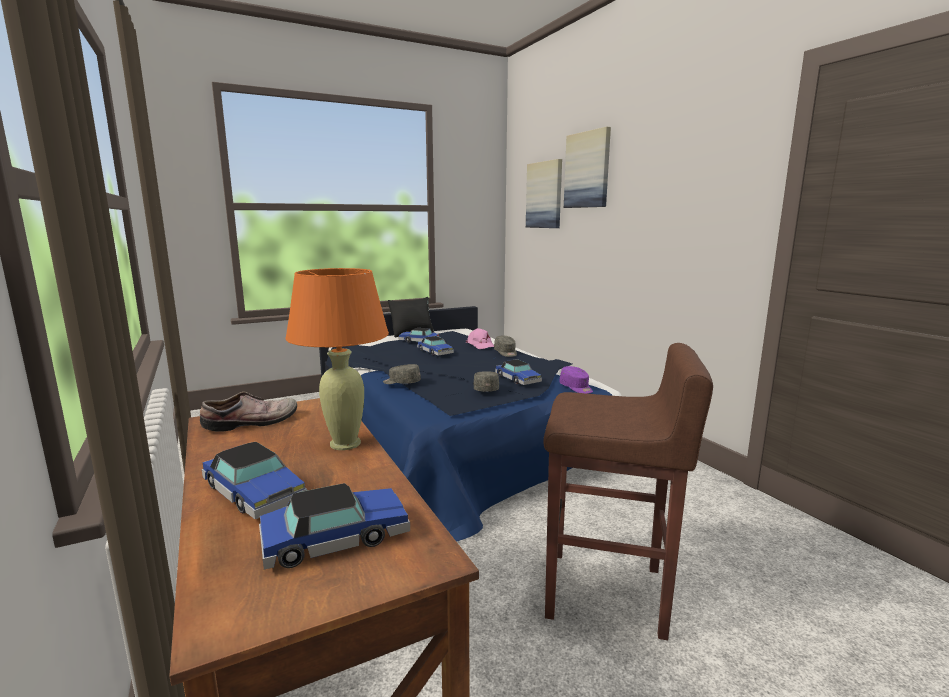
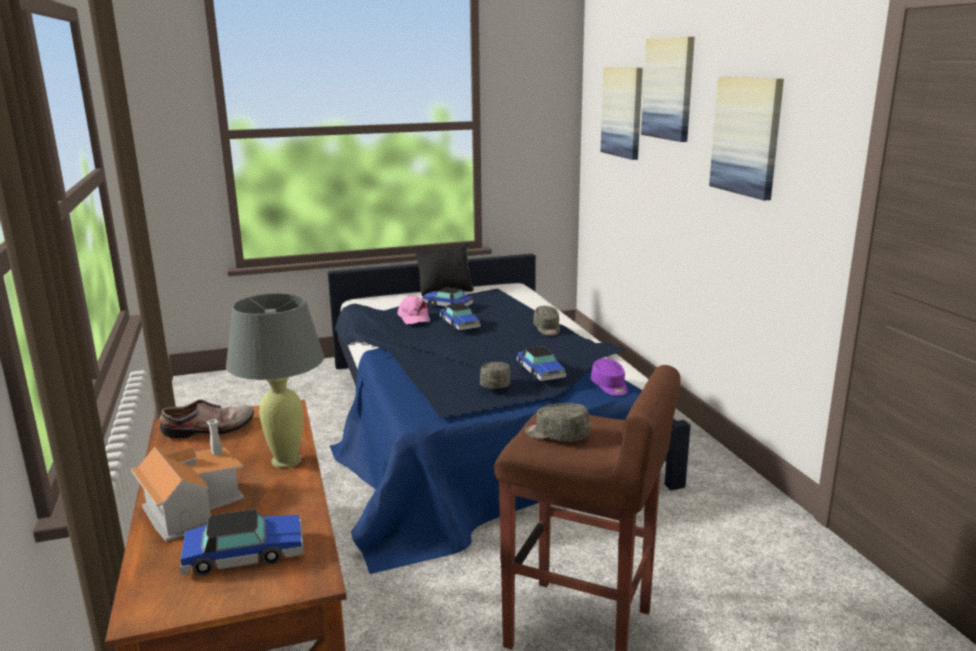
camera: 10 degrees right, 5 degrees up
(253, 492) = (192, 506): toy car -> toy house
(345, 444) = (286, 461): orange table lamp -> grey table lamp
(401, 382) = (403, 368): grey cap -> grey cap (557, 435)
(480, 345) = (521, 314): pink cap -> pink cap (414, 317)
(663, 192) = (747, 136): none -> picture

